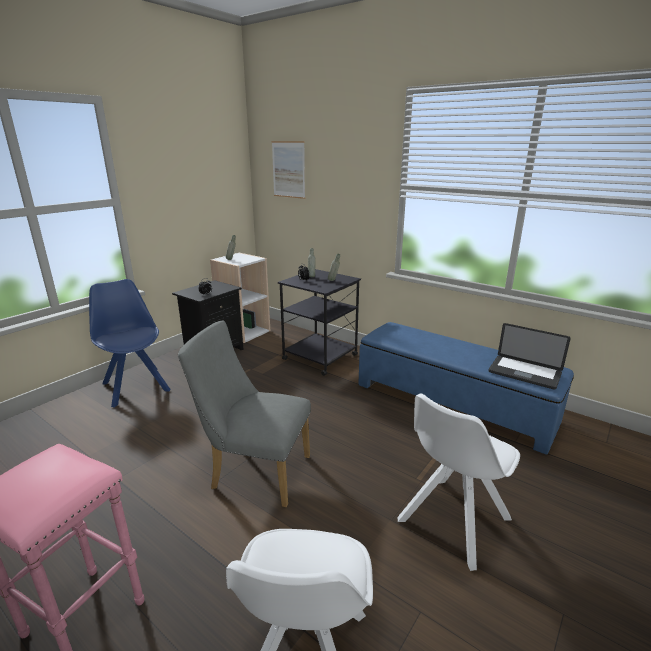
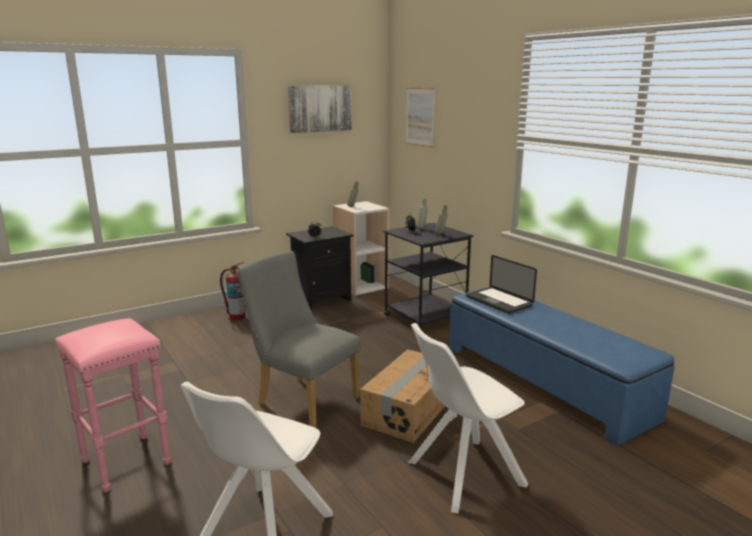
camera: 20 degrees right, 5 degrees down
(136, 386) = (237, 317): blue chair -> fire extinguisher
(189, 163) = (320, 108): none -> picture
(362, 459) = (408, 409): none -> cardboard box
(524, 373) = (606, 349): laptop -> laptop (498, 301)

